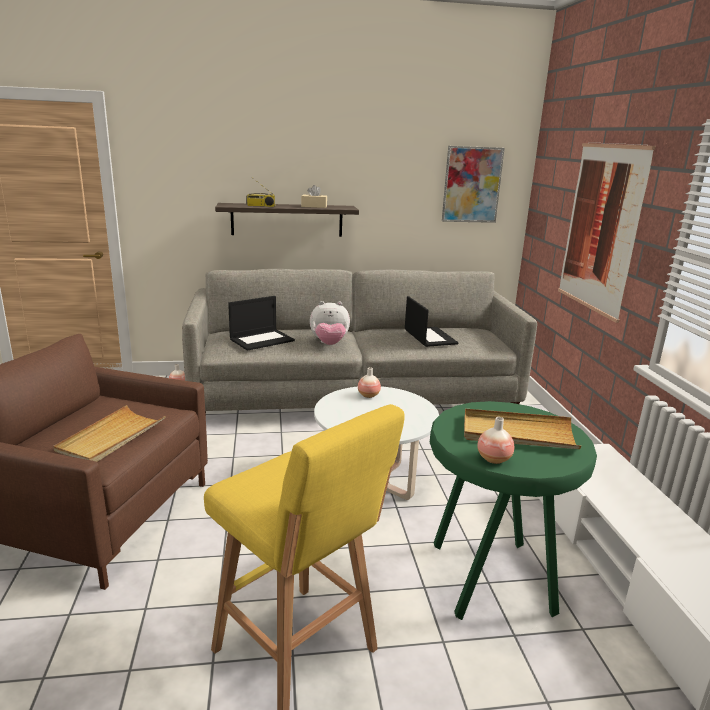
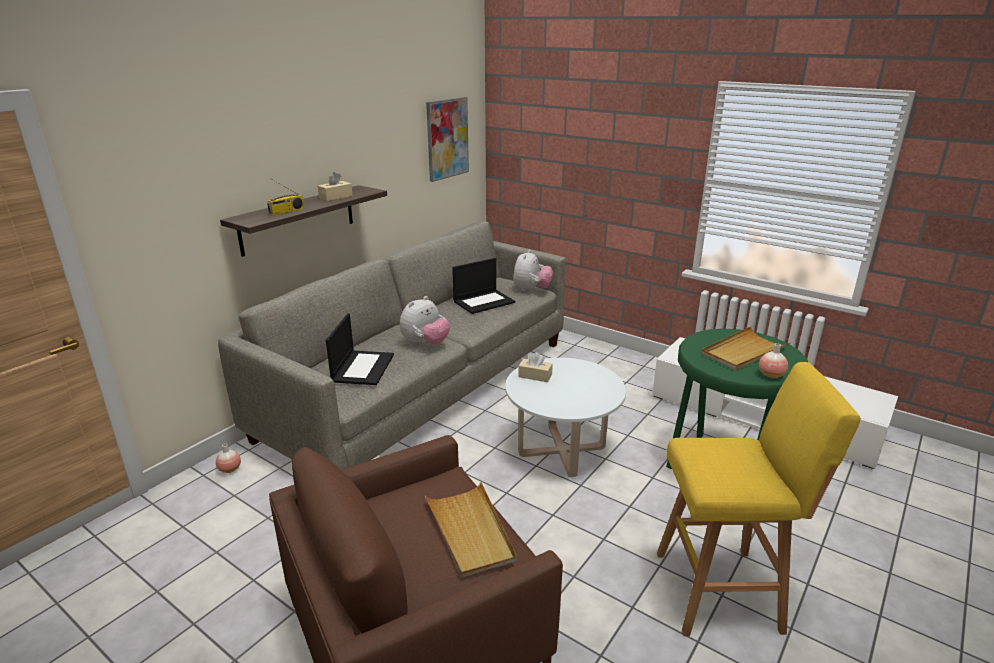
camera: 45 degrees left, 5 degrees up
(368, 395) = (535, 376): vase -> beige tissue box
(429, 337) = (484, 301): laptop -> laptop turned 120 degrees clockwise
(491, 344) = (531, 290): none -> plush toy
(601, 228) = (607, 167): picture -> none

